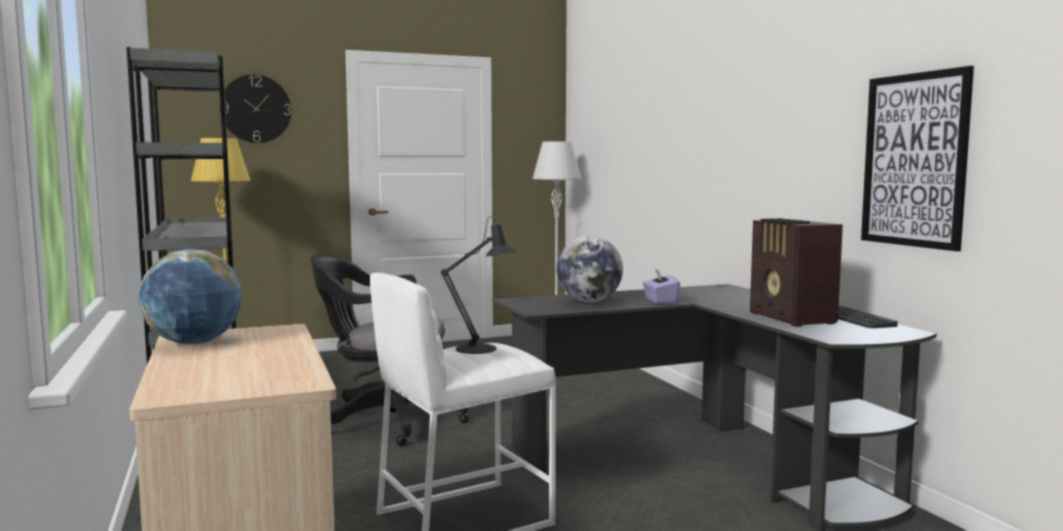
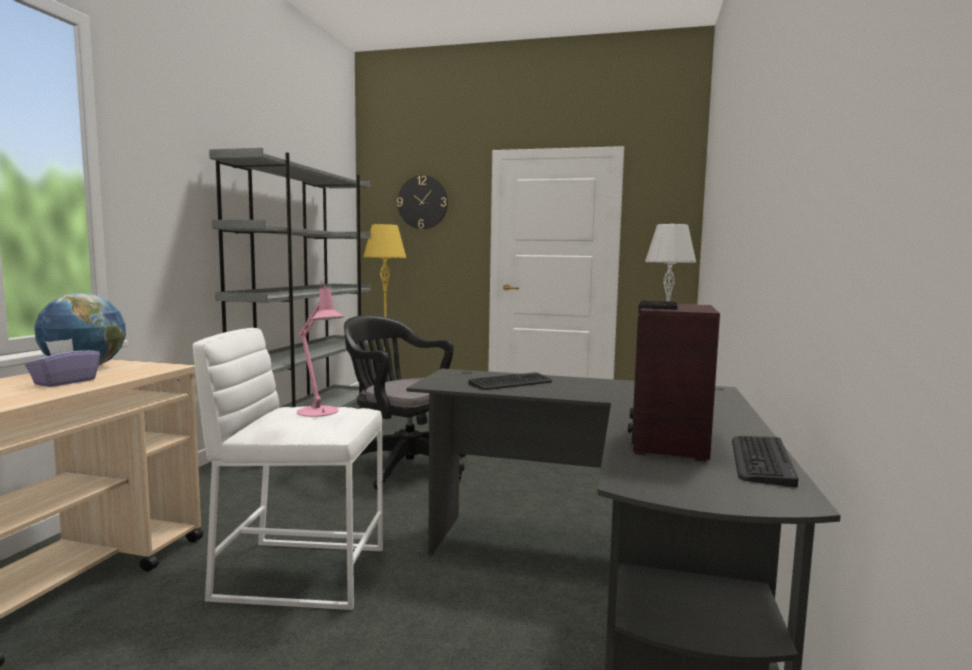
camera: 35 degrees right, 0 degrees up
(482, 349) = (320, 412): black table lamp -> pink table lamp
(589, 301) = (511, 383): globe -> keyboard
(660, 301) = (582, 394): purple tissue box -> purple tissue box (65, 382)
(914, 160) = (860, 212): picture -> none

